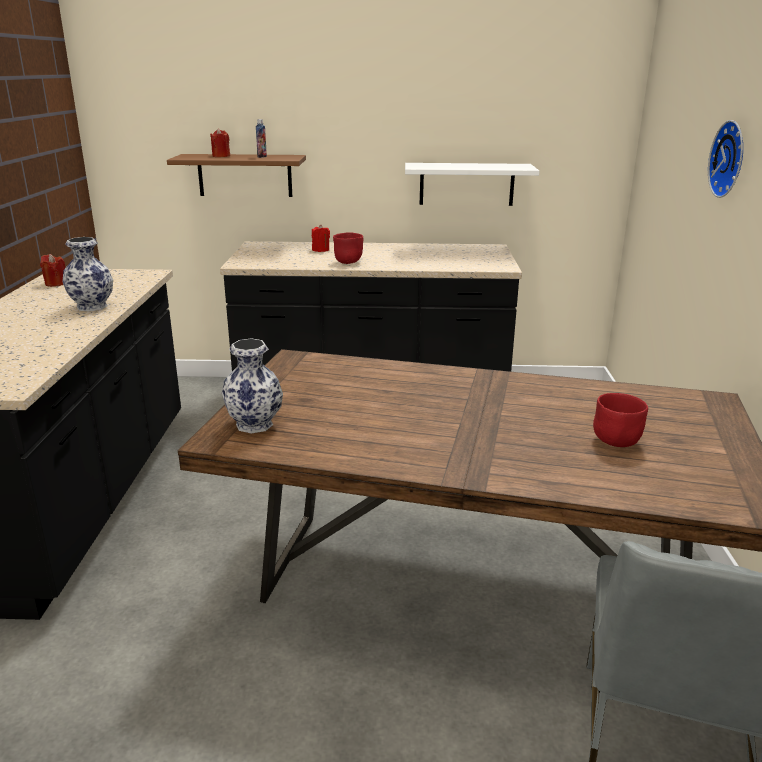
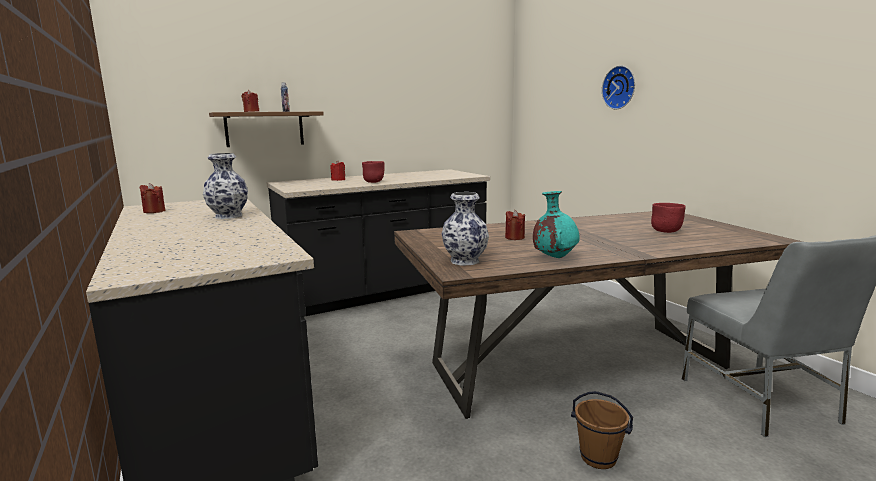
camera: 30 degrees left, 10 degrees down
(336, 713) = (598, 457): none -> brown bucket
(358, 449) = (554, 257): none -> turquoise vase
(385, 398) = (514, 237): none -> red candle
(466, 184) = (423, 130): white shelf -> none

